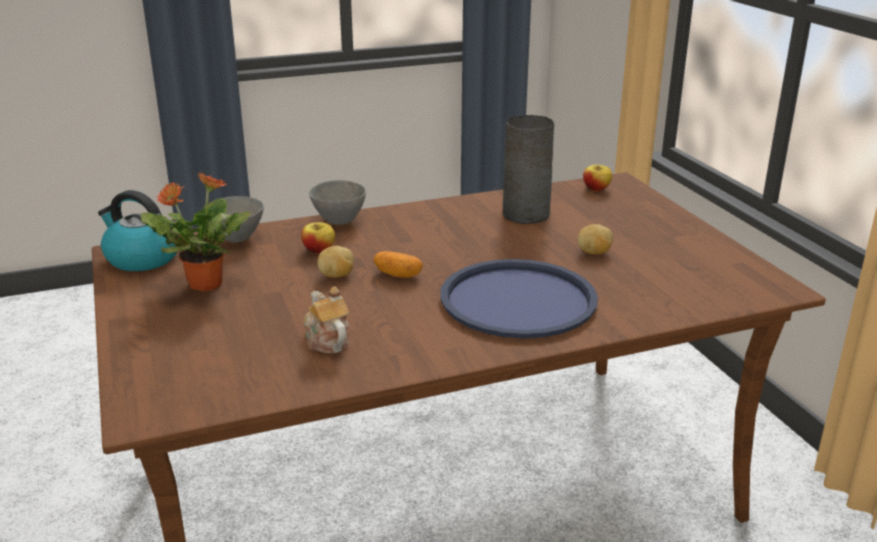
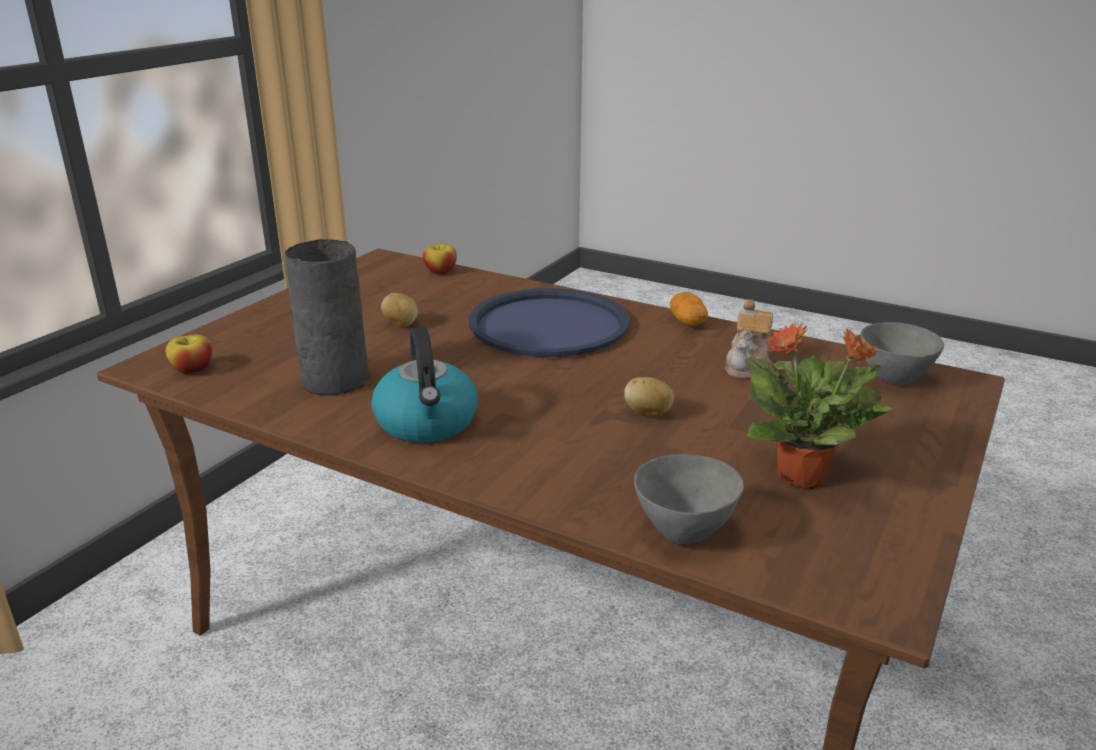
camera: 130 degrees left, 0 degrees up
(141, 258) = (856, 570): kettle -> kettle (427, 423)
(319, 250) = (614, 453): apple -> apple (440, 271)
(338, 221) = (515, 485): grey bowl -> grey bowl (894, 379)
(398, 275) = (591, 386): potato -> potato (687, 322)

